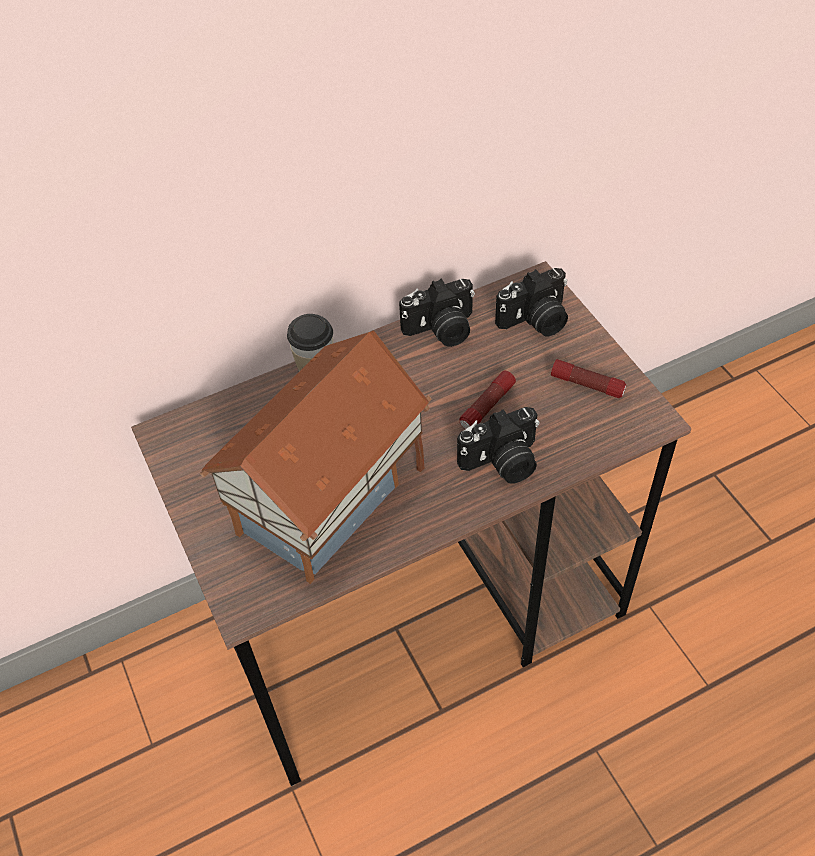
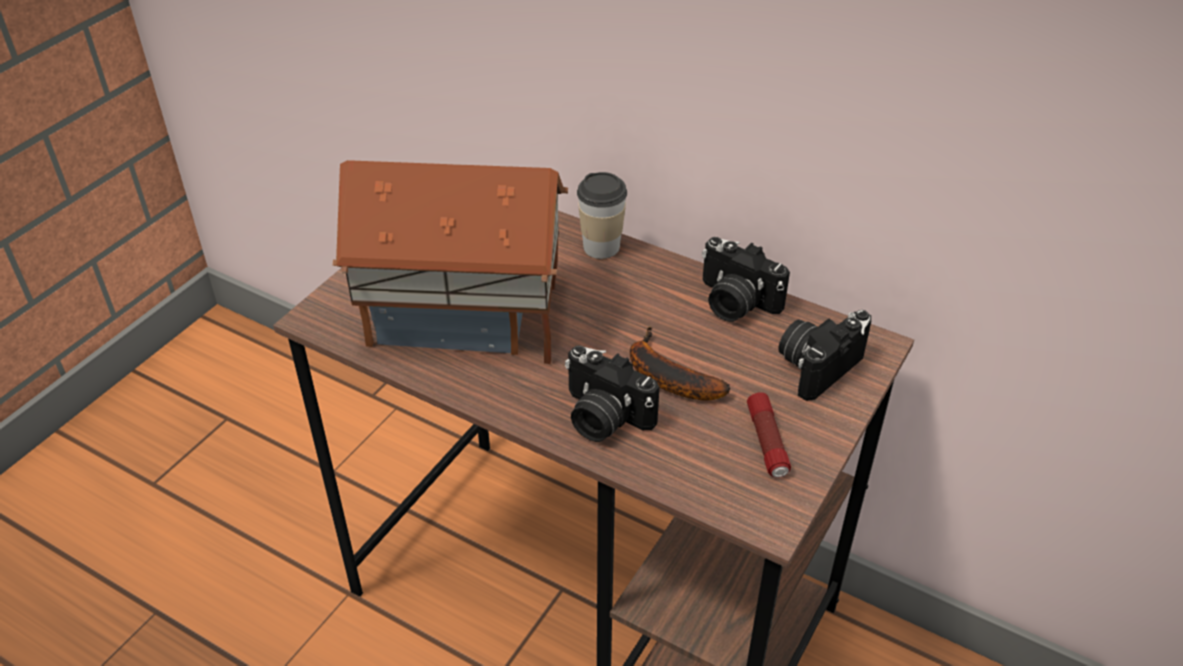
camera: 55 degrees right, 10 degrees down
(487, 406) = (665, 376): flashlight -> banana
(535, 321) = (817, 366): camera -> camera turned 105 degrees clockwise

